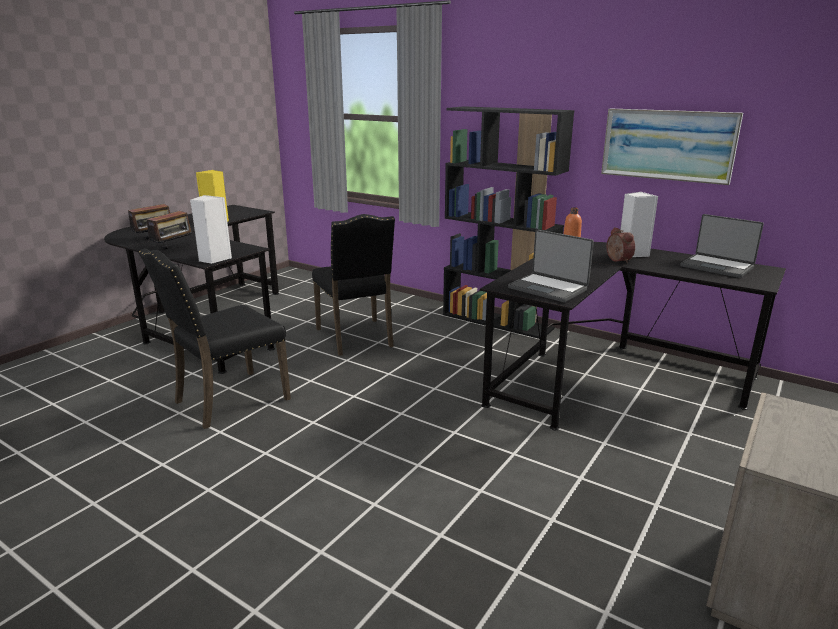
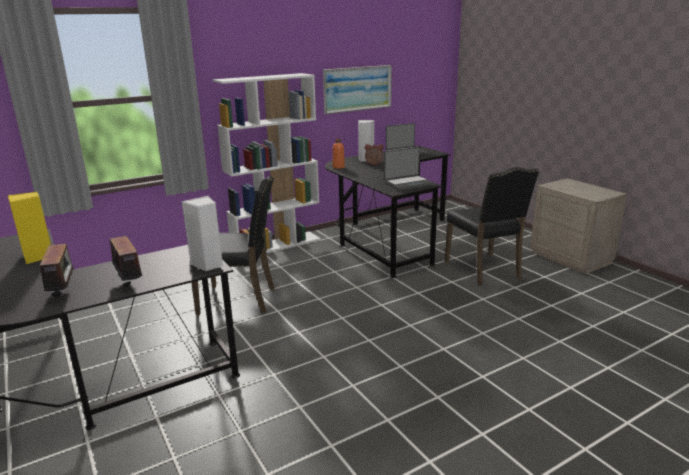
camera: 65 degrees left, 0 degrees up
(229, 400) = (299, 376): black chair -> black chair (484, 270)
(498, 321) = (276, 245): black bookcase -> white bookcase

